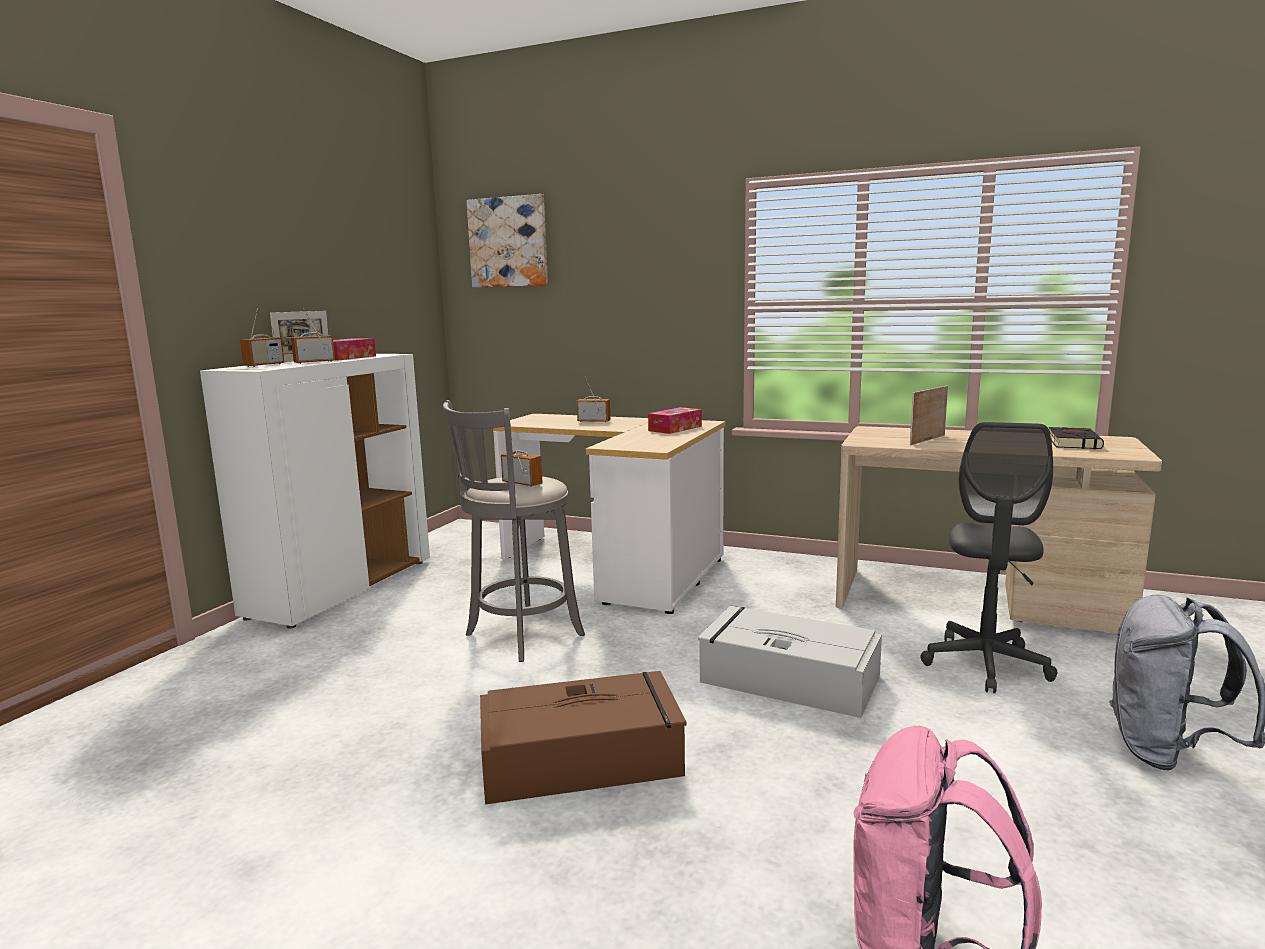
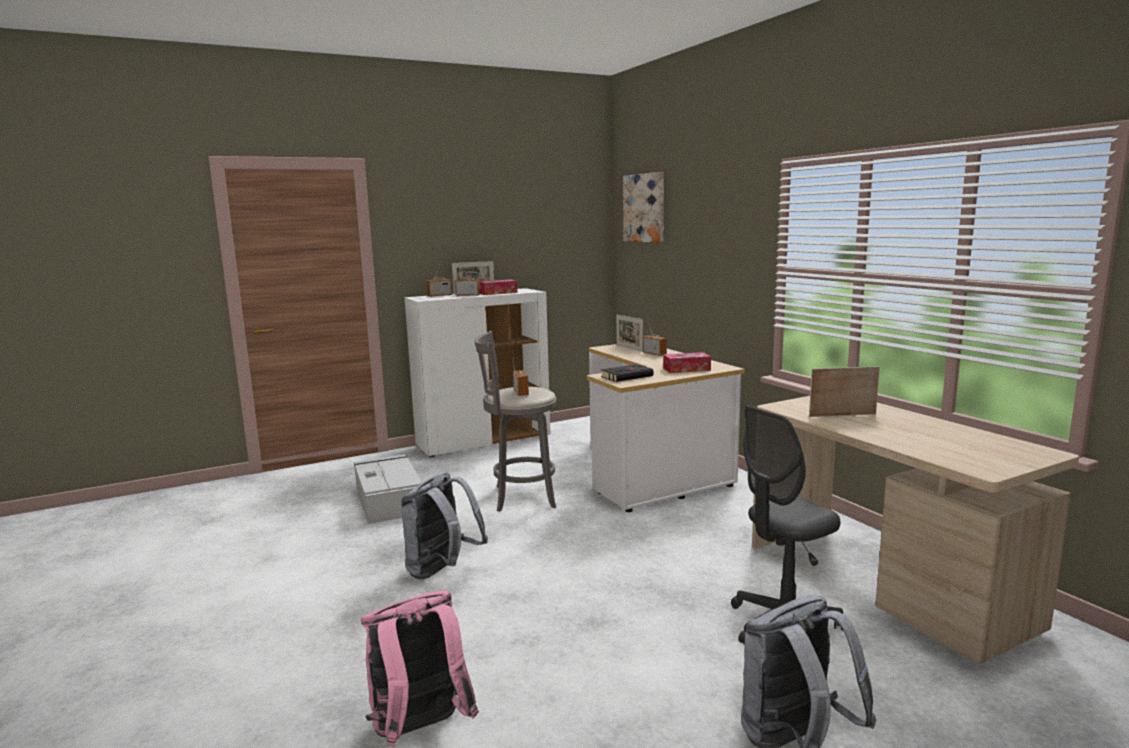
camera: 40 degrees right, 0 degrees up
(546, 420) = (629, 348): none -> picture frame
(583, 758) = (442, 571): brown storage box -> grey backpack
(786, 678) = (621, 576): grey storage box -> grey storage box (389, 499)
(1073, 442) = (976, 446): black book -> black book (628, 376)

